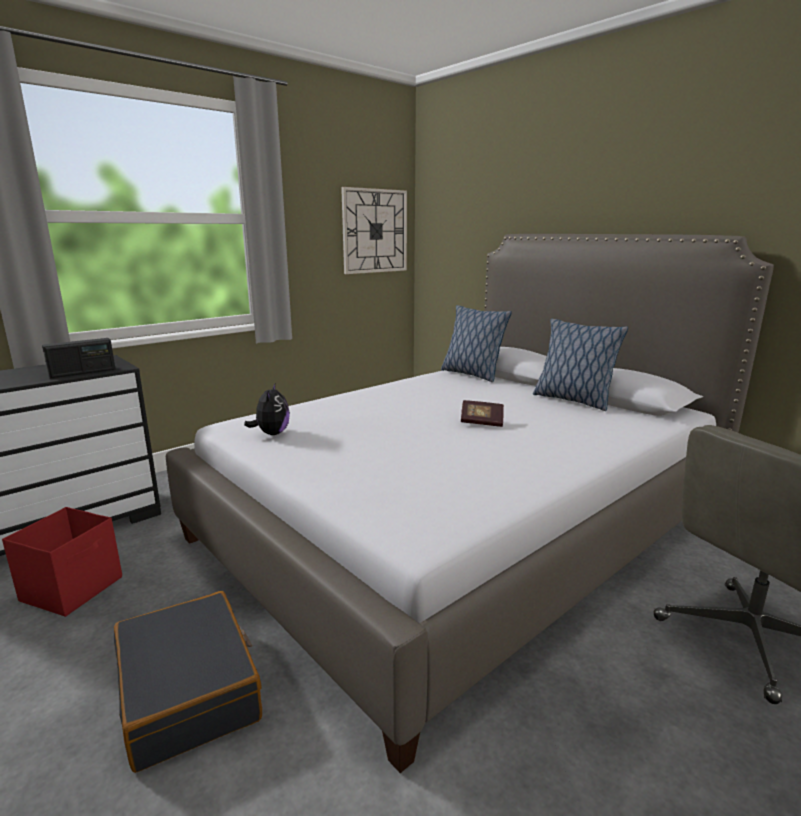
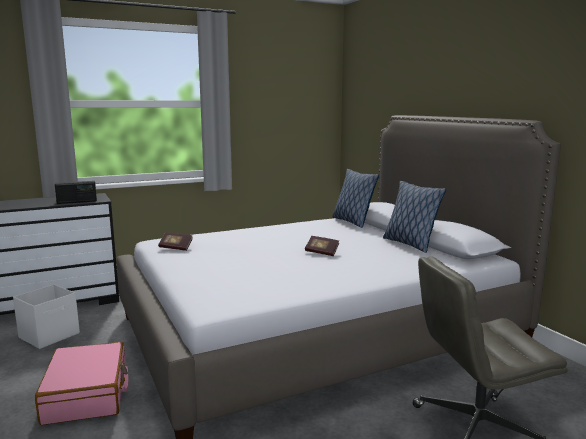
camera: 15 degrees right, 5 degrees down
(74, 588) = (50, 335): red storage box -> white storage box
(189, 690) = (87, 394): black suitcase -> pink suitcase
(271, 433) = (176, 247): plush toy -> book
(375, 231) = (306, 111): wall clock -> none

